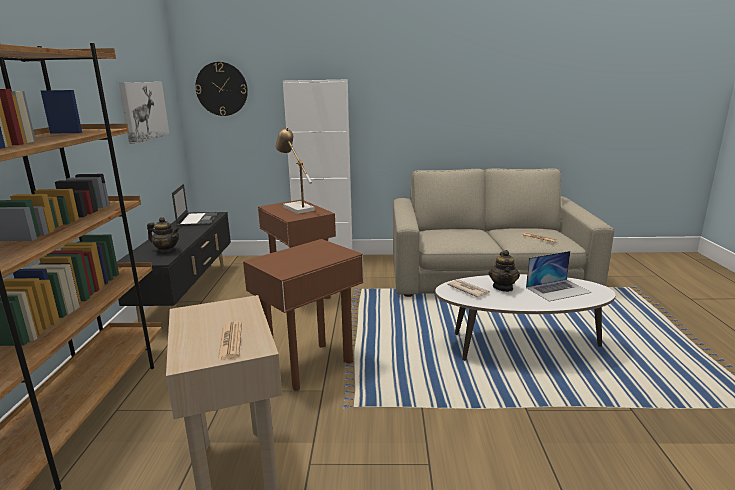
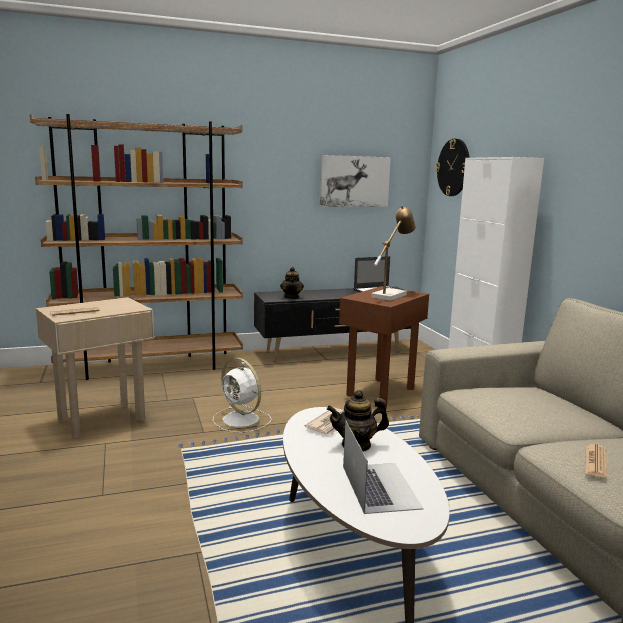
camera: 70 degrees right, 5 degrees down
(310, 365) = (242, 420): brown side table -> white fan
(558, 290) = (380, 486): laptop -> laptop turned 150 degrees counterclockwise

